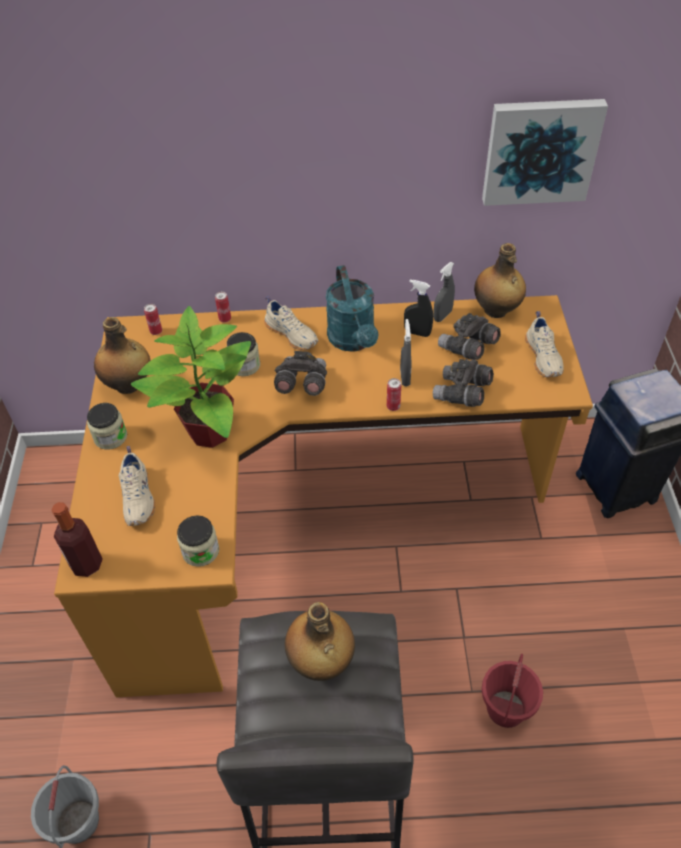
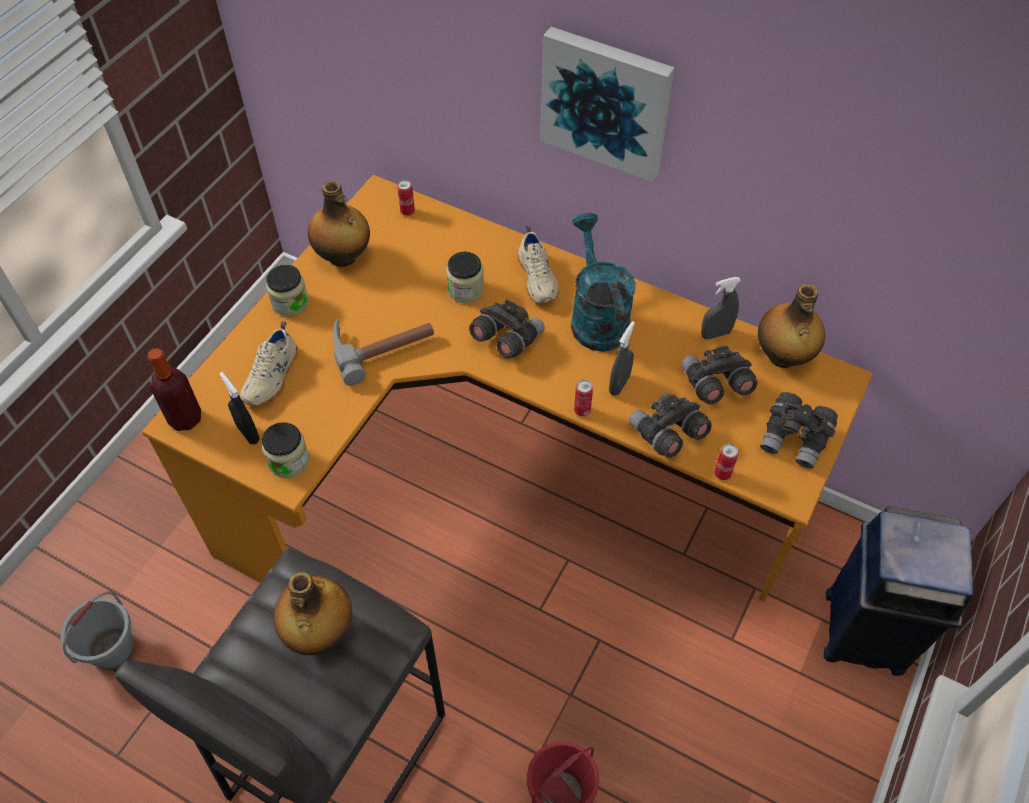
camera: 30 degrees right, 5 degrees up
(209, 432) = (381, 344): potted plant -> hammer
(225, 319) = (483, 229): can -> can (722, 473)
(354, 341) = (596, 317): turquoise watering can -> turquoise watering can turned 150 degrees clockwise
(417, 333) = (672, 340): black spray bottle -> black spray bottle (248, 433)
(540, 150) = (885, 191): picture -> picture (606, 101)
(544, 357) = (795, 439): beige shoe -> grey binoculars

